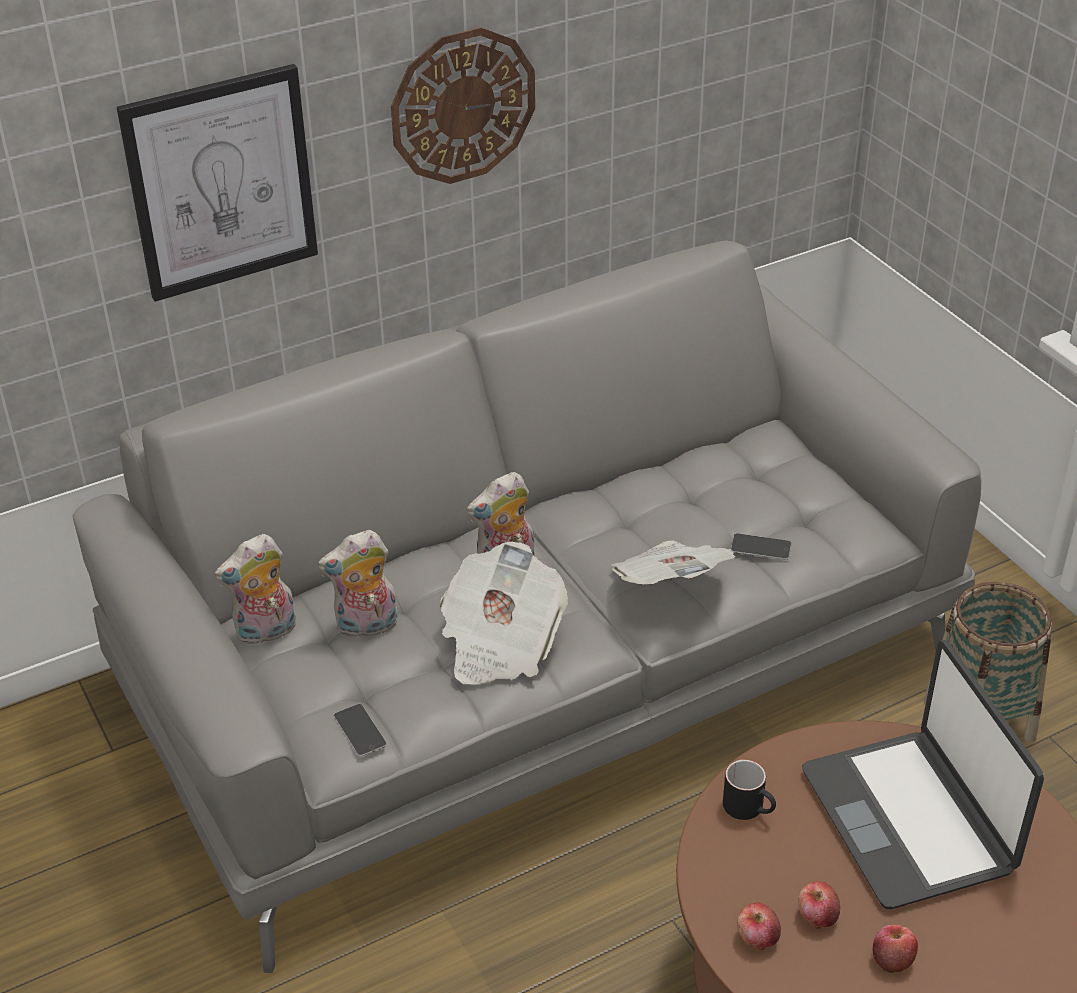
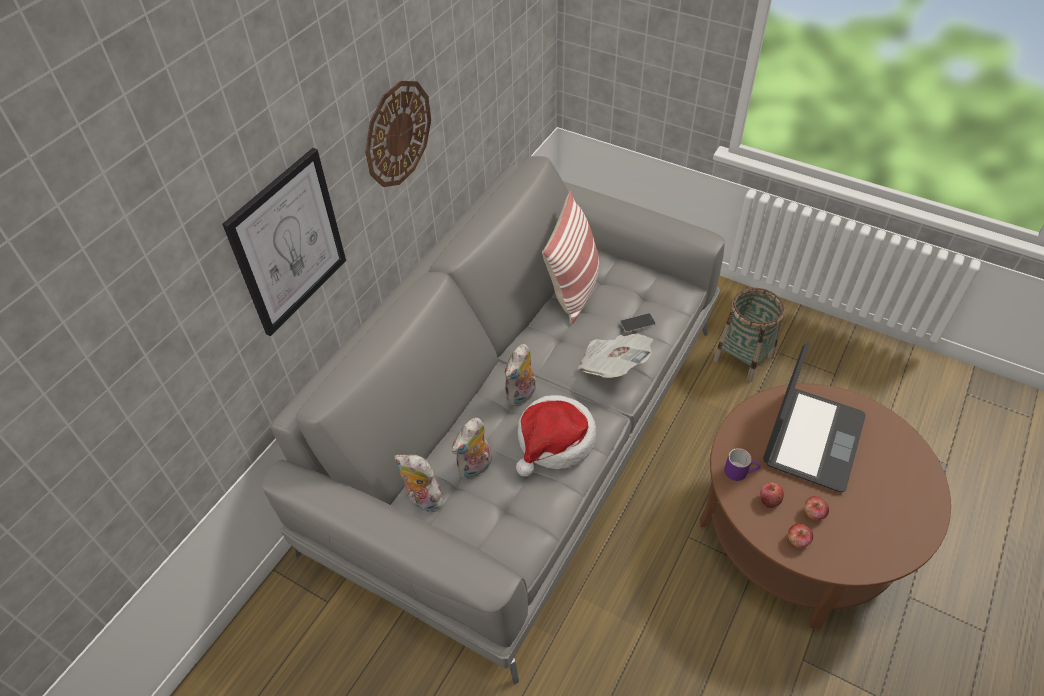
camera: 30 degrees left, 10 degrees up
(265, 632) = (422, 500): plush toy -> plush toy turned 90 degrees clockwise
(360, 730) = (523, 533): phone -> none
(500, 642) = (554, 441): newspaper -> hat
(702, 466) = (573, 289): none -> pillow
(750, 808) = (740, 471): black mug -> purple mug
(892, 958) = (861, 517): apple -> apple (769, 500)
(909, 820) = (812, 439): laptop -> laptop turned 105 degrees counterclockwise

